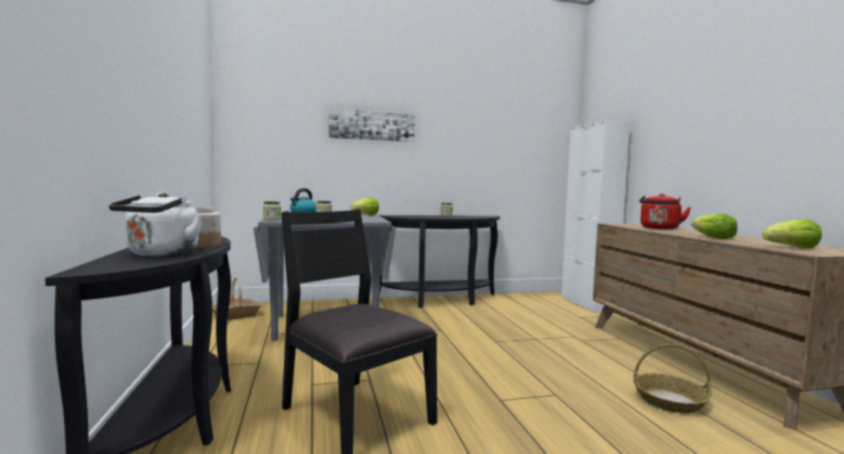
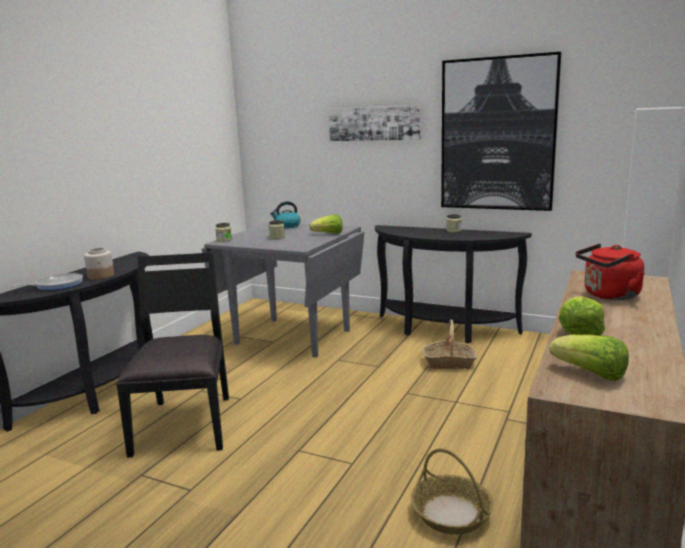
camera: 40 degrees right, 10 degrees up
(160, 254) = (56, 285): white kettle -> frying pan
(236, 315) = (246, 313): basket -> basket (449, 363)
(472, 142) = (497, 134): none -> picture

